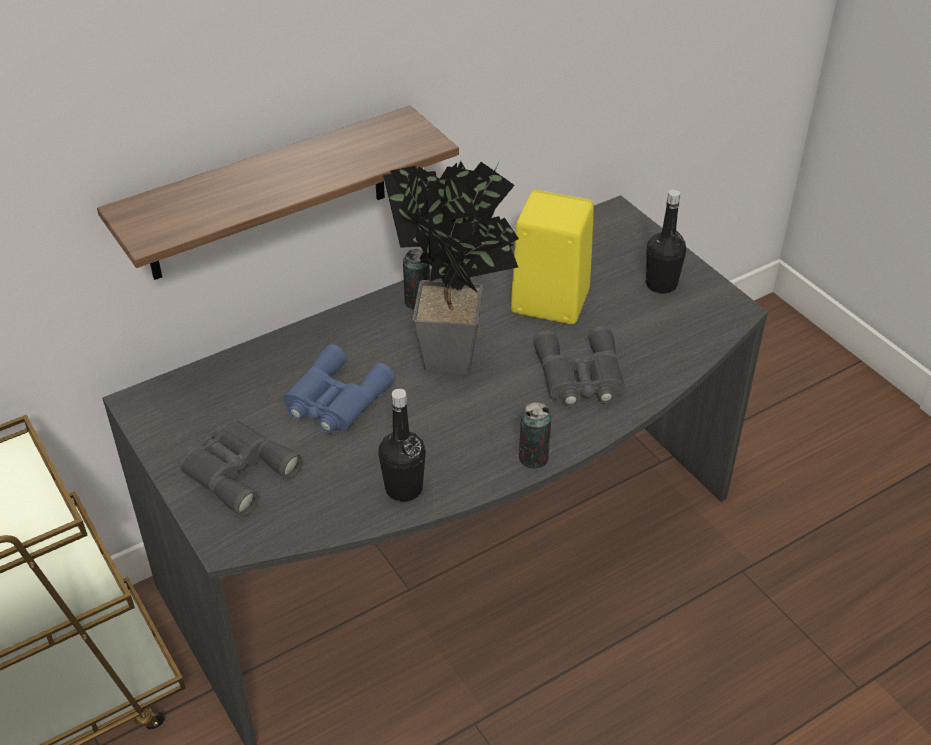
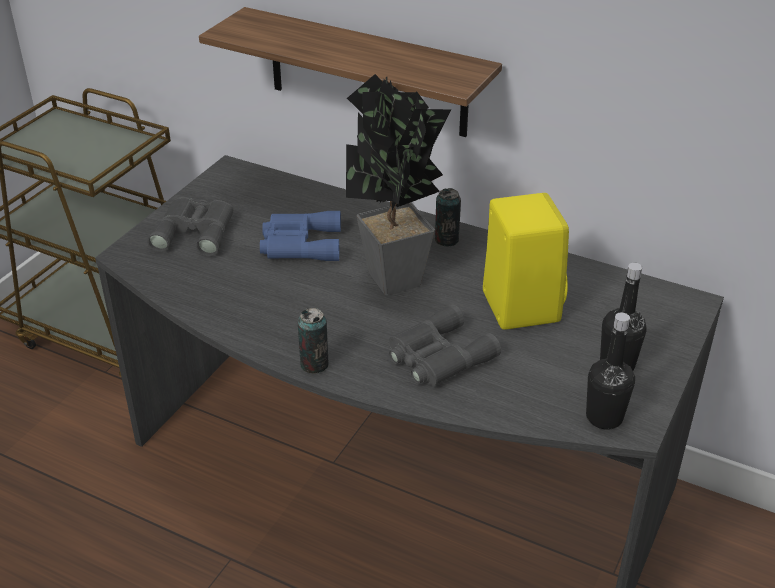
camera: 60 degrees right, 5 degrees down
(404, 488) = (231, 310): black bottle -> black bottle (604, 417)

